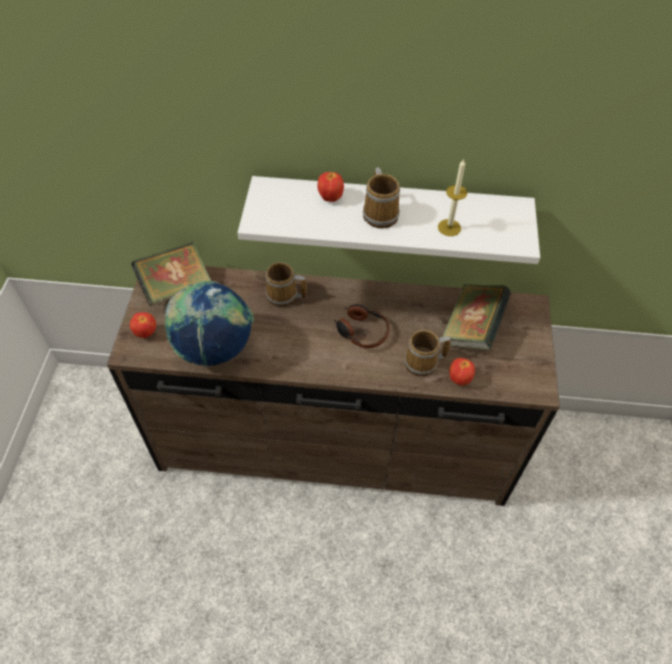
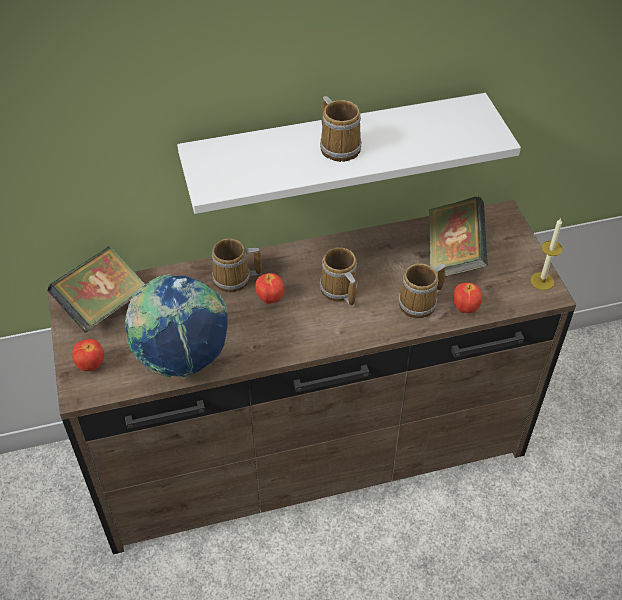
camera: 20 degrees left, 5 degrees down
(330, 198) = (276, 144): apple -> apple (269, 299)
(361, 331) = (338, 290): headphones -> mug
(449, 227) = (417, 142): candle -> candle (542, 281)

